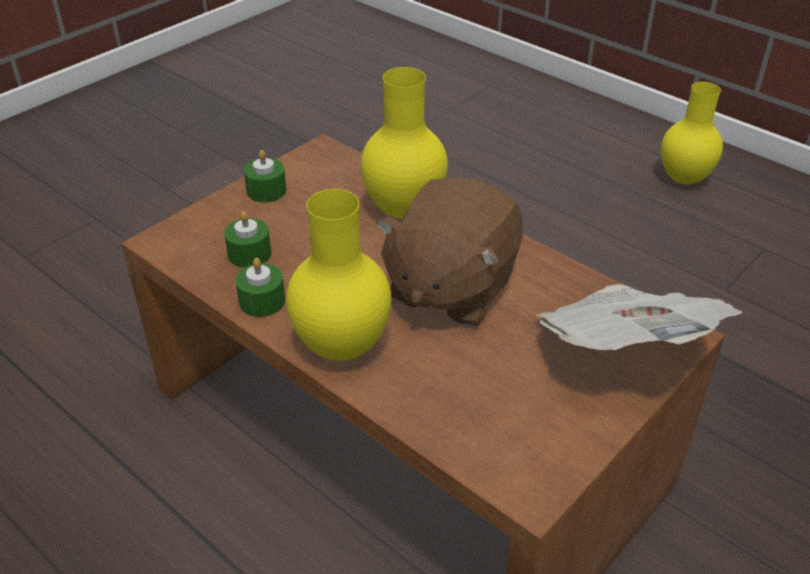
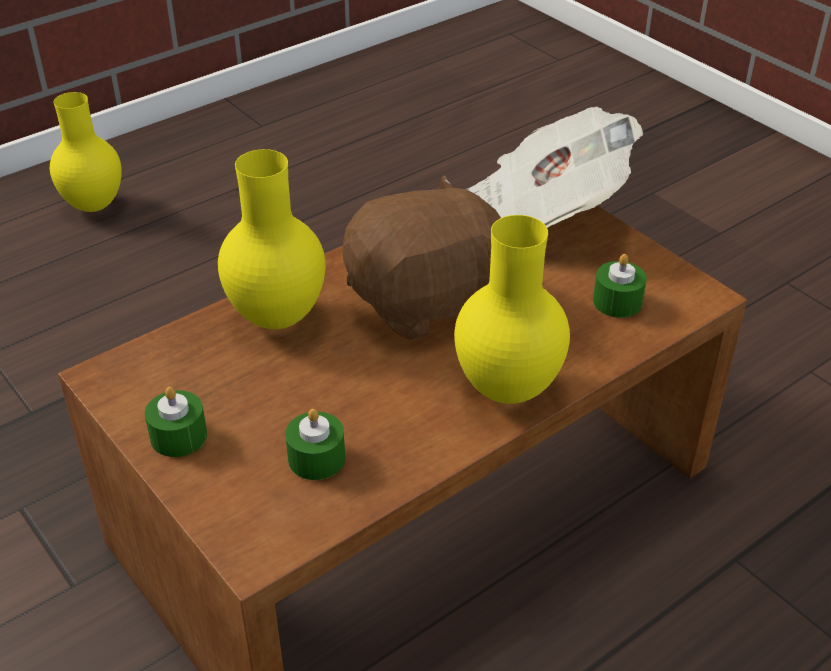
camera: 80 degrees left, 0 degrees up
(262, 301) = (414, 450): green candle -> green candle (617, 301)
(450, 287) = (428, 302): brown plush toy -> brown plush toy turned 60 degrees counterclockwise

